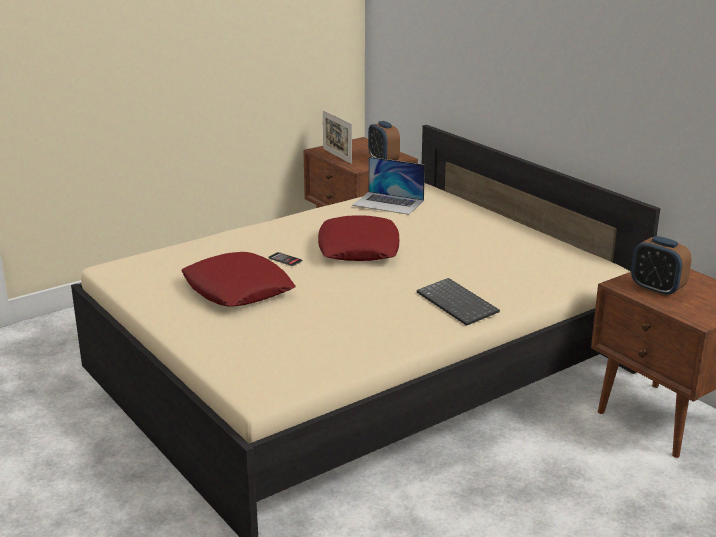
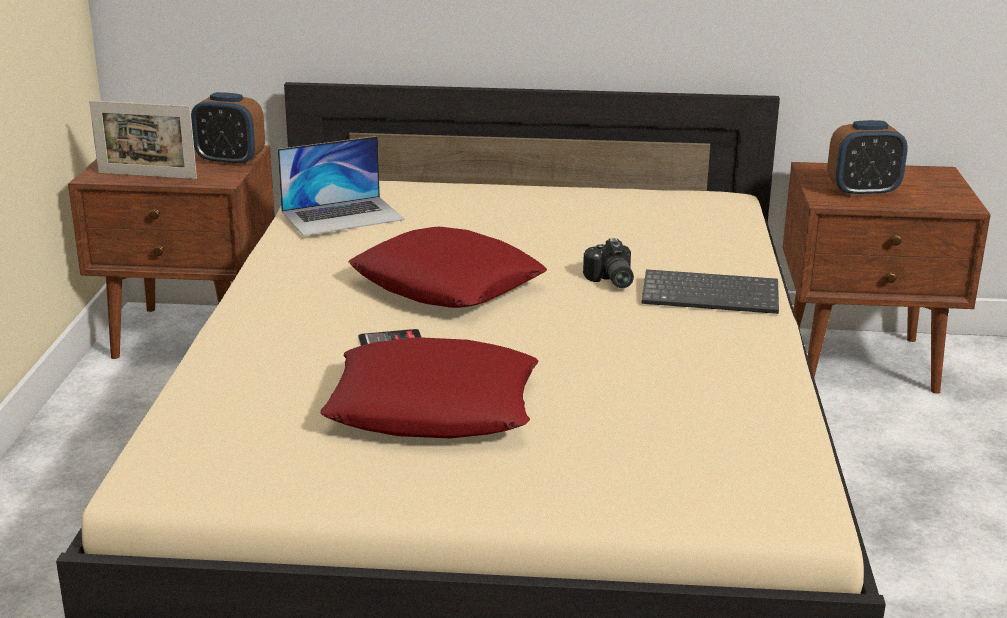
camera: 50 degrees left, 0 degrees up
(431, 277) = (610, 281): none -> camera

